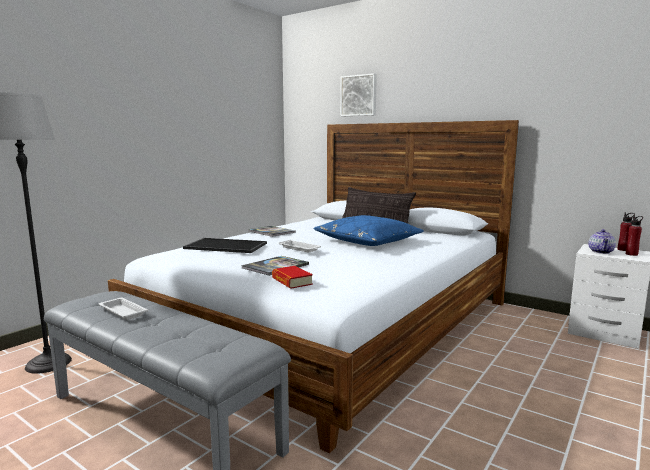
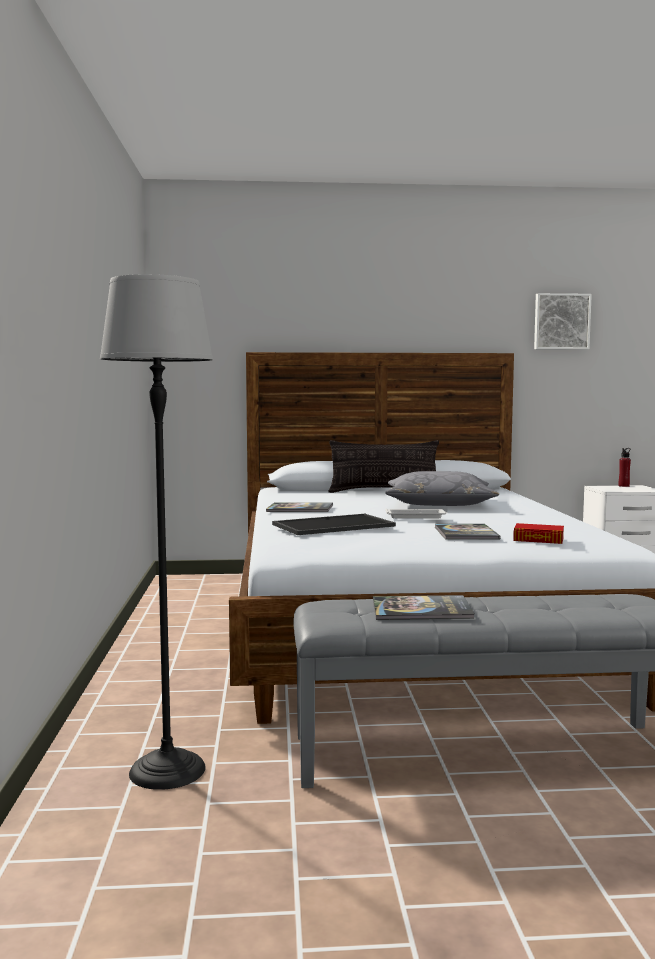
camera: 40 degrees left, 5 degrees down
(122, 311) = (421, 610): white tray -> book
(359, 95) = (294, 313): picture -> picture (561, 322)
(368, 241) = (439, 503): blue pillow -> grey pillow
(601, 252) = (617, 489): teapot -> none
(631, 254) = (640, 488): red bottle -> none

